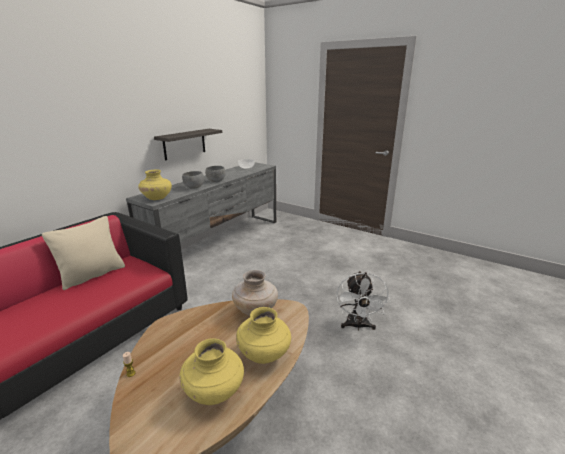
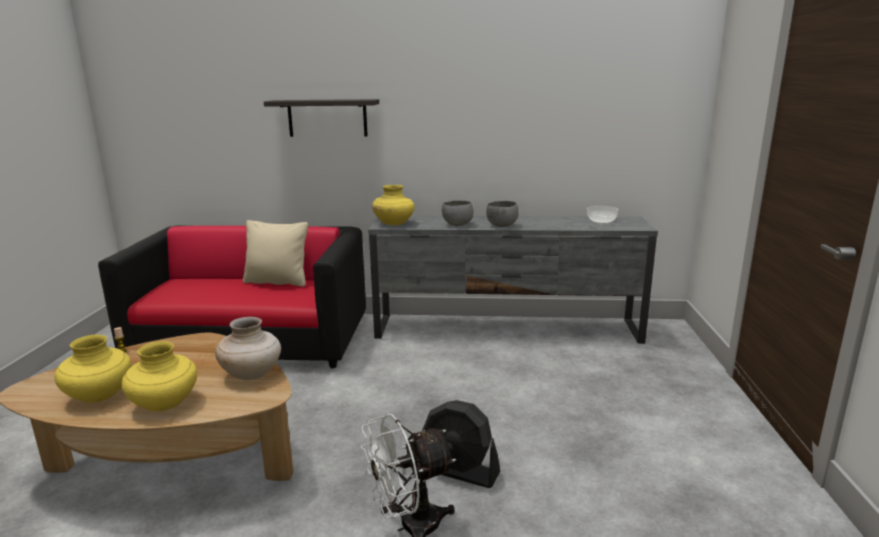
camera: 60 degrees right, 5 degrees down
(184, 144) = (488, 161): shelf -> shelf (327, 118)
(327, 299) = (459, 471): none -> black fan

